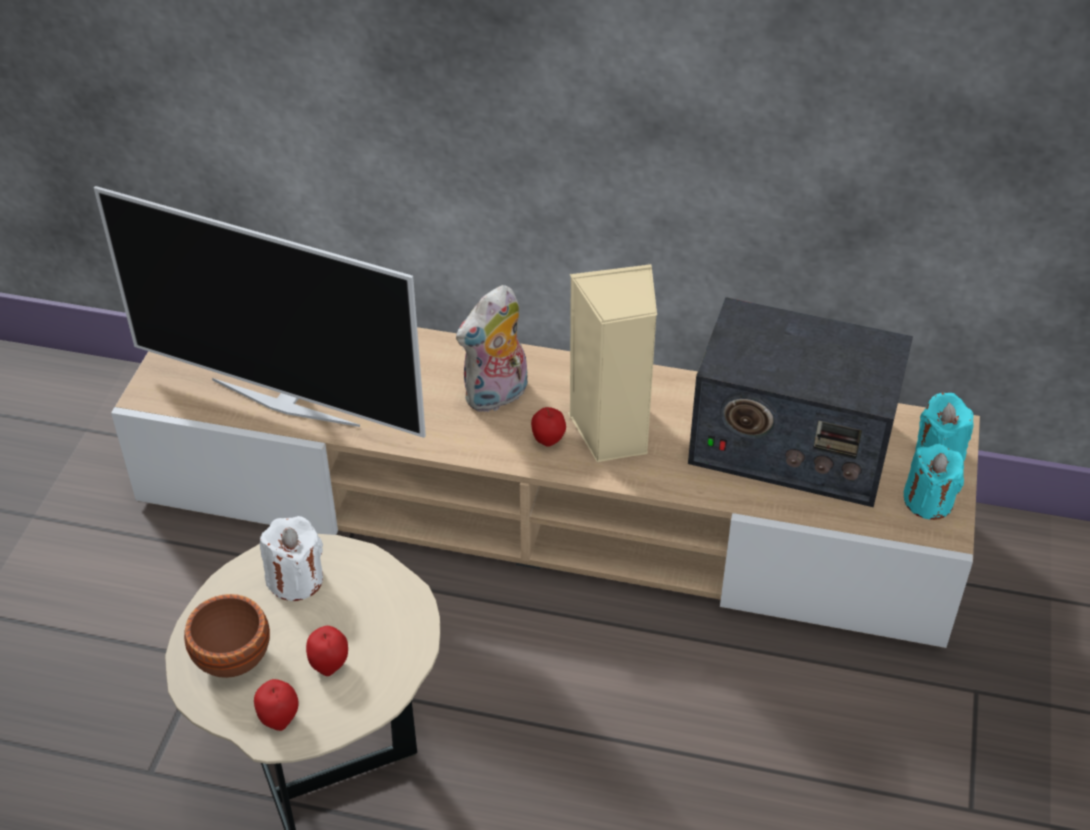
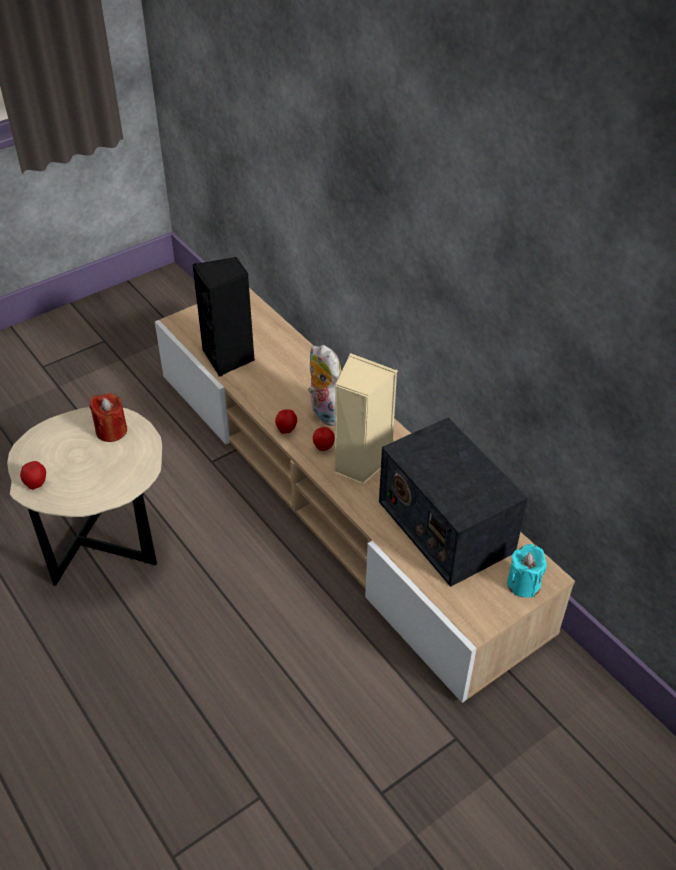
camera: 40 degrees right, 0 degrees up
(231, 661) = (48, 448): brown bowl -> none
(286, 401) = (229, 358): television -> black speaker
(295, 579) = (111, 431): white candle -> red candle
(330, 666) = (81, 476): apple -> apple (286, 430)
(497, 397) = (324, 412): plush toy -> plush toy turned 60 degrees clockwise
(928, 501) = (485, 604): turquoise candle -> none

